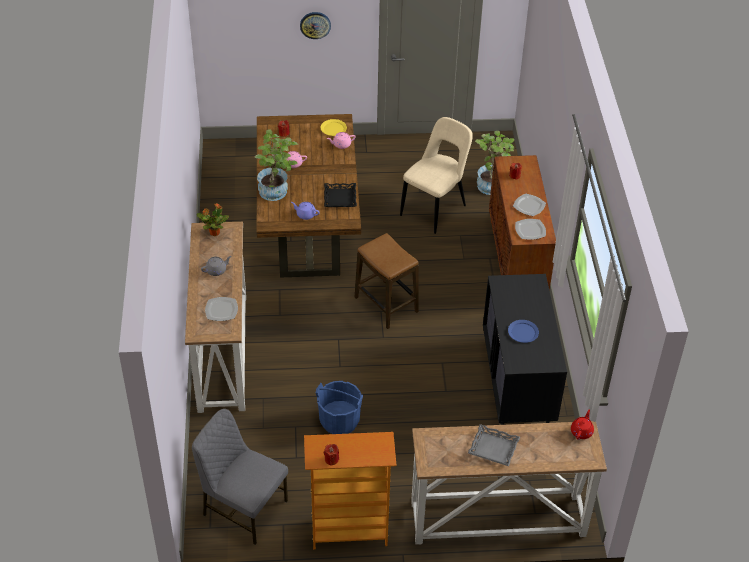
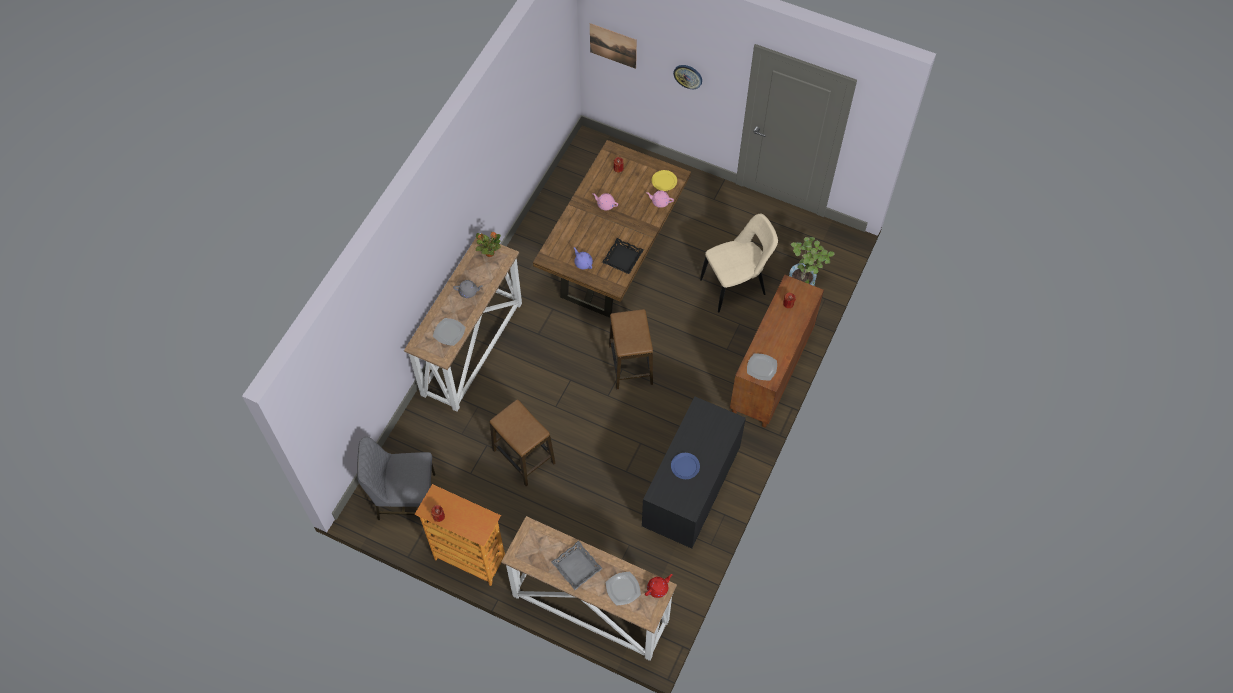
camera: 30 degrees right, 15 degrees up
(231, 22) = (613, 45): none -> picture
(243, 508) = (405, 497): grey chair -> grey chair turned 60 degrees counterclockwise
(277, 192) = (574, 229): potted plant -> none
(339, 420) = (524, 457): blue bucket -> stool
(529, 205) = (778, 341): plate -> plate (623, 588)

